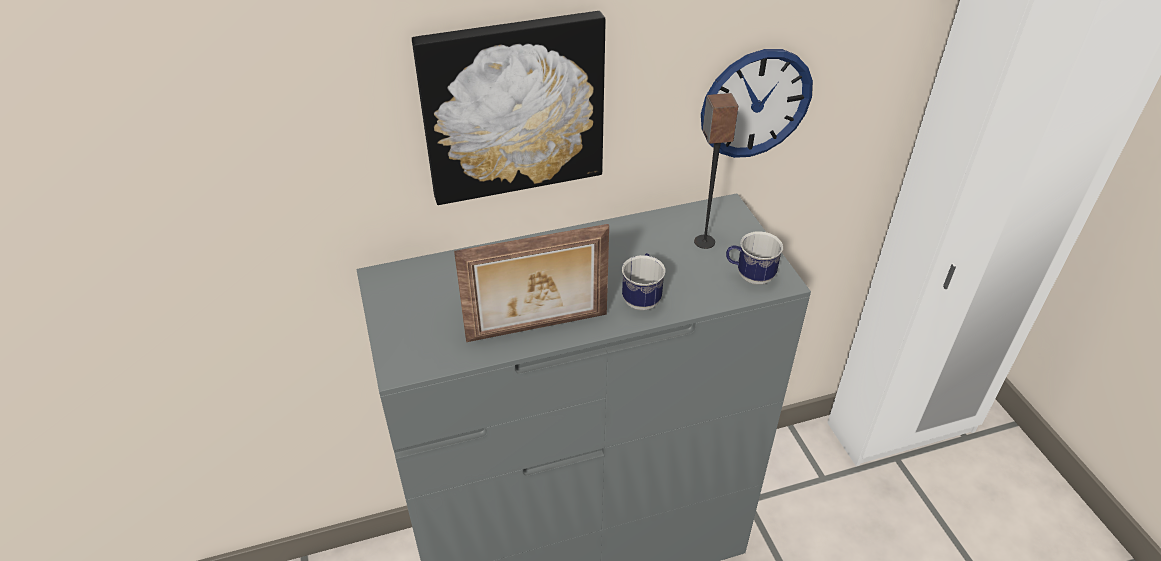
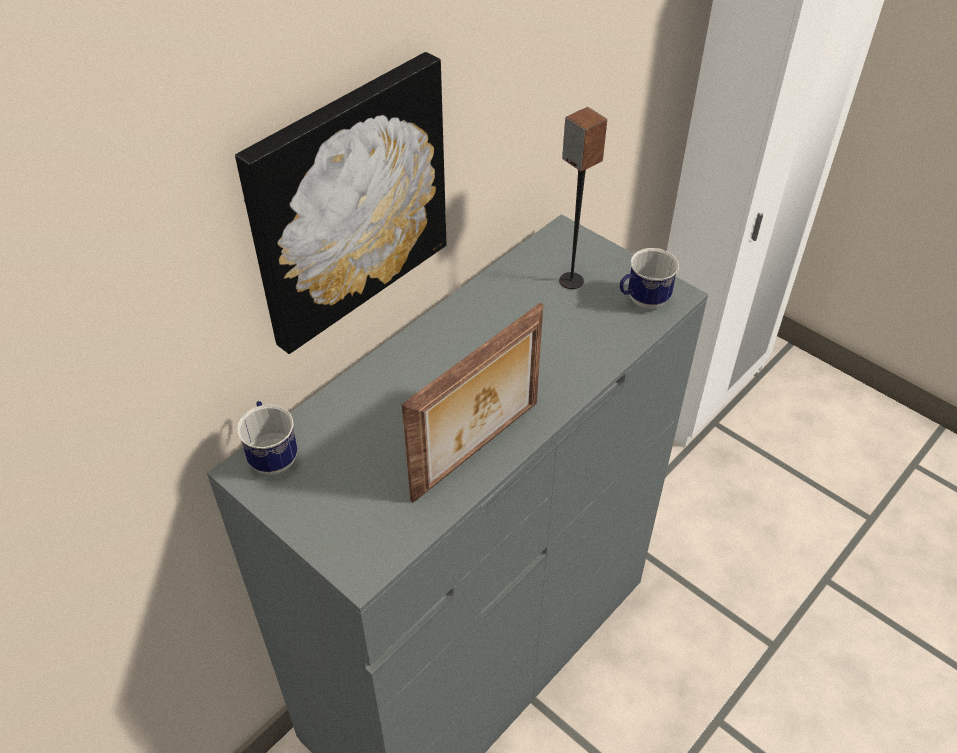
camera: 30 degrees left, 5 degrees up
(642, 297) = (557, 368): mug -> mug (272, 455)
(756, 104) = (566, 109): wall clock -> none

